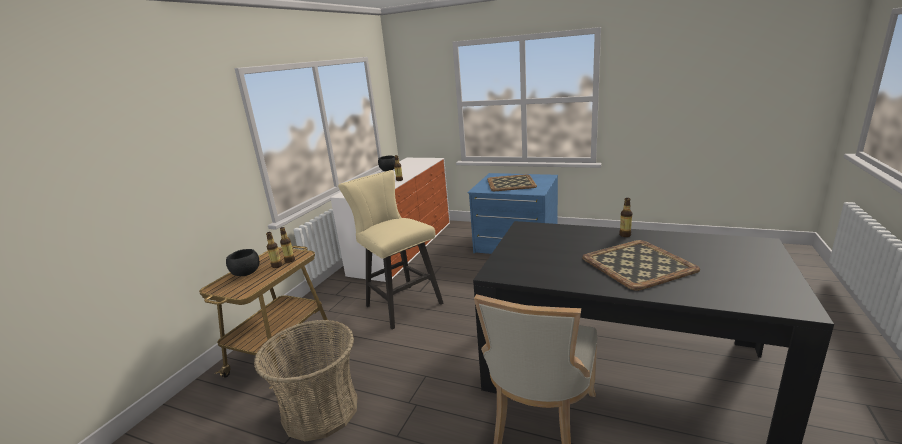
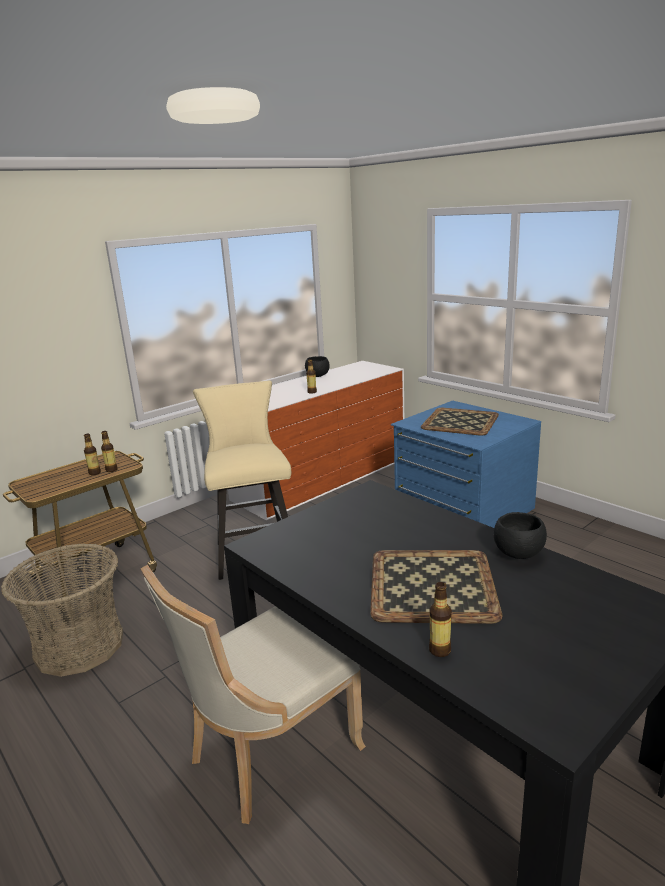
camera: 25 degrees right, 0 degrees up
(246, 274) = (62, 475): black bowl -> black bowl (518, 554)
(625, 235) = (477, 538): bottle -> bottle (440, 650)

